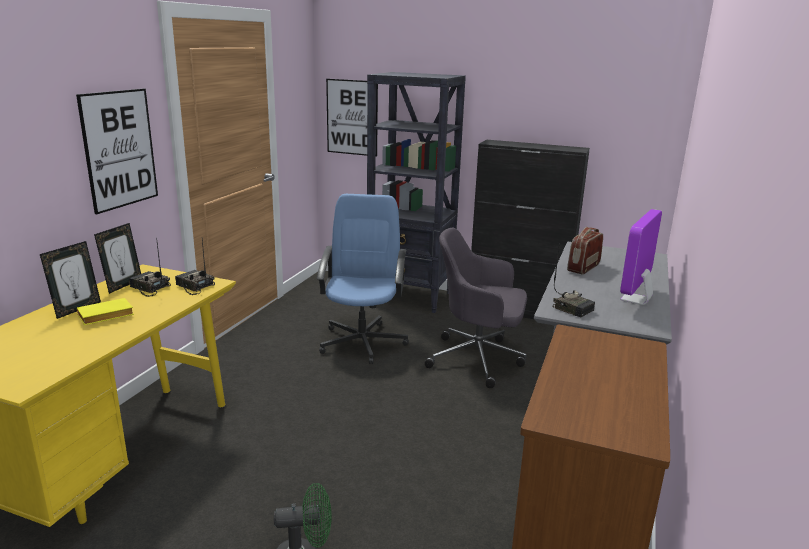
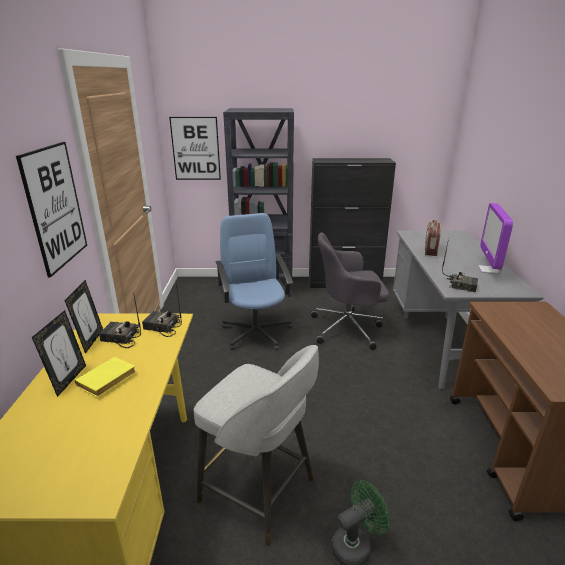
camera: 20 degrees left, 5 degrees up
(245, 487) = (260, 492): none -> grey stool

